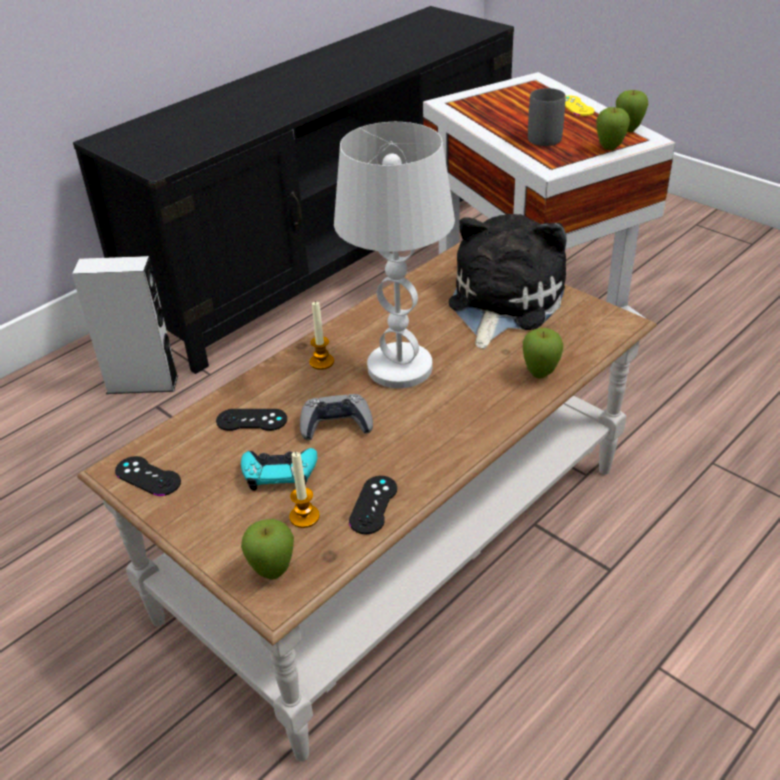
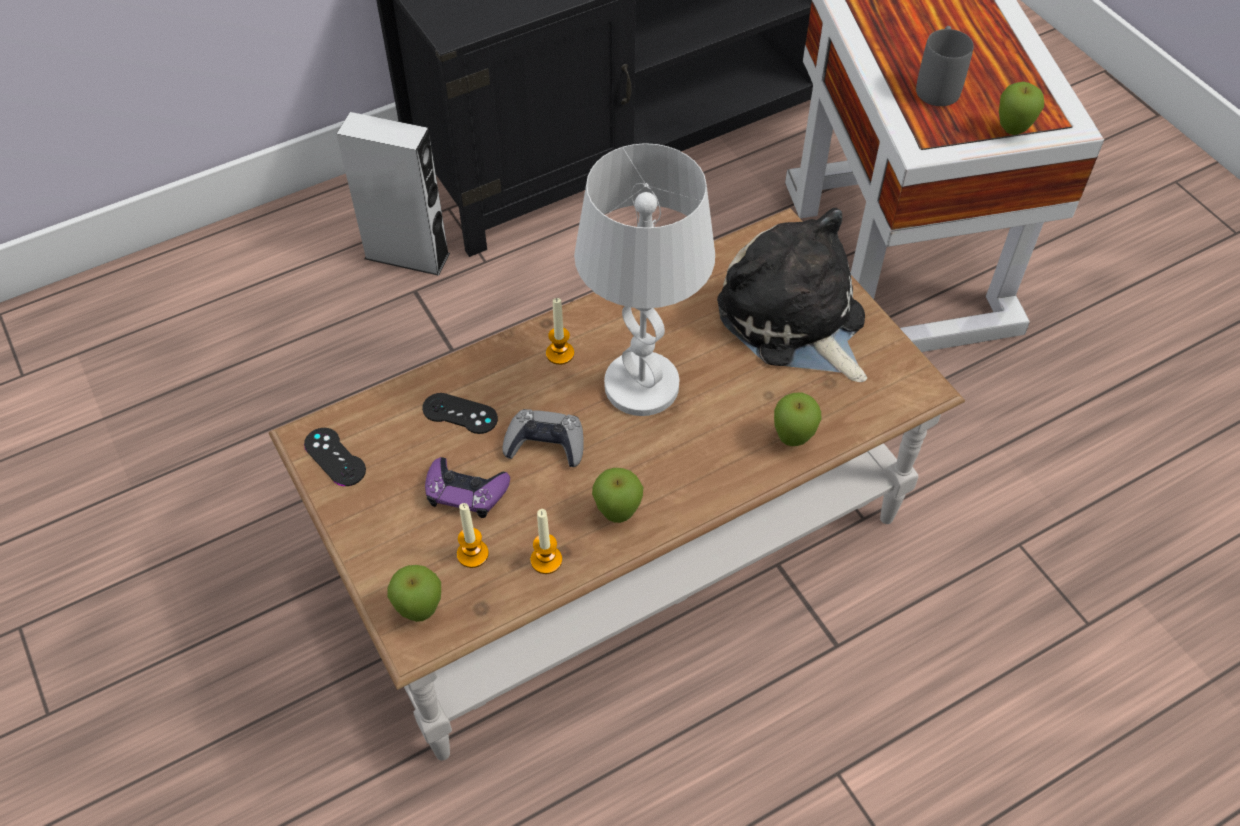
camera: 15 degrees right, 15 degrees up
(279, 473) = (466, 491): turquoise game controller -> purple game controller
(373, 505) = (546, 560): black game controller -> candle
(502, 302) = (795, 321): plush toy -> plush toy turned 75 degrees counterclockwise
(576, 106) = (1007, 40): yellow game controller -> none
(628, 130) = (1053, 102): apple -> apple (617, 514)

